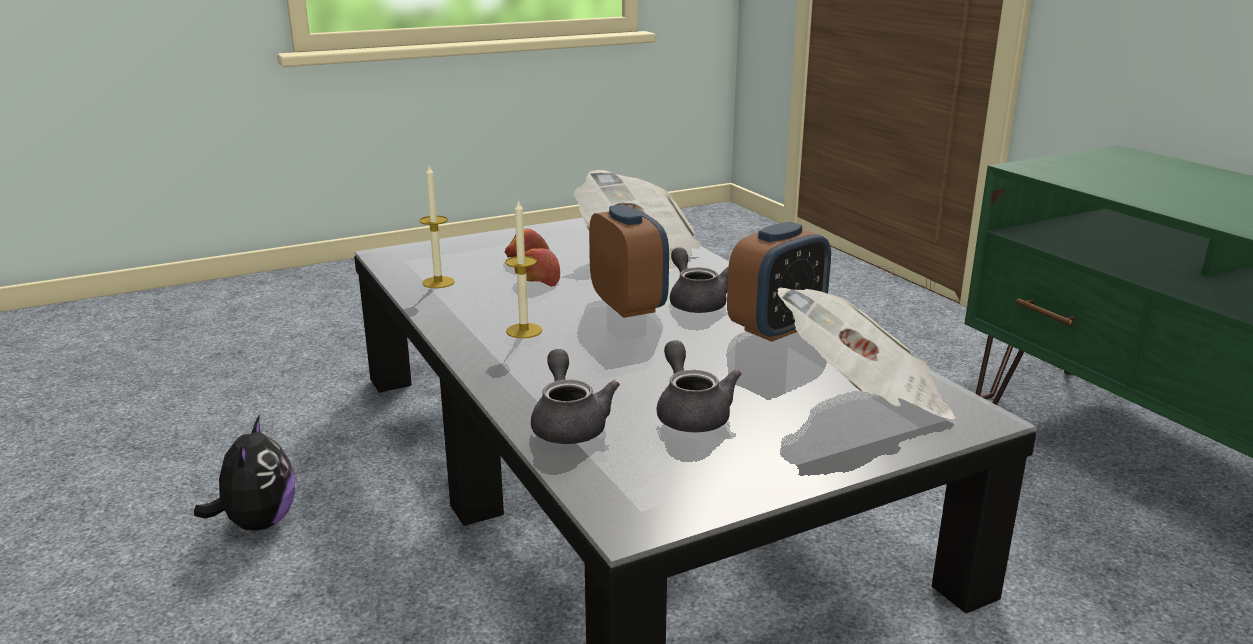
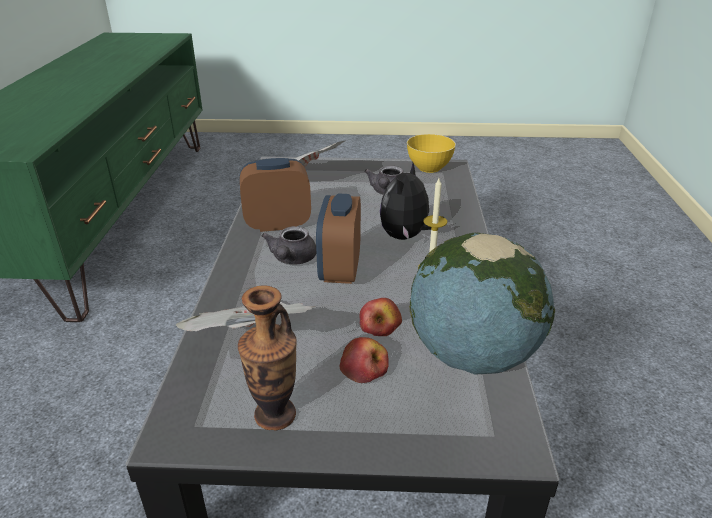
camera: 150 degrees left, 10 degrees up
(258, 523) = (615, 398): plush toy -> plush toy (406, 237)
(438, 282) = (472, 355): candle -> globe
(569, 233) = (275, 415): none -> vase
(569, 424) = (448, 202): grey teapot -> none
(675, 498) = (429, 168): none -> yellow bowl

